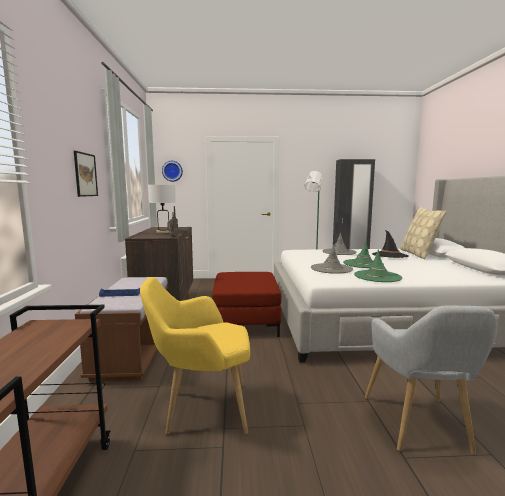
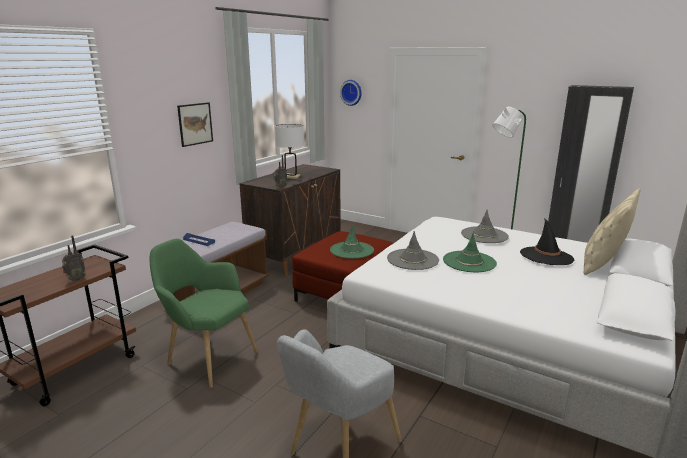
camera: 35 degrees right, 10 degrees up
(55, 346) = (75, 279): none -> radio
(201, 409) = (207, 357): yellow armchair -> green armchair
(377, 276) = (438, 284): green hat -> green hat (351, 250)

